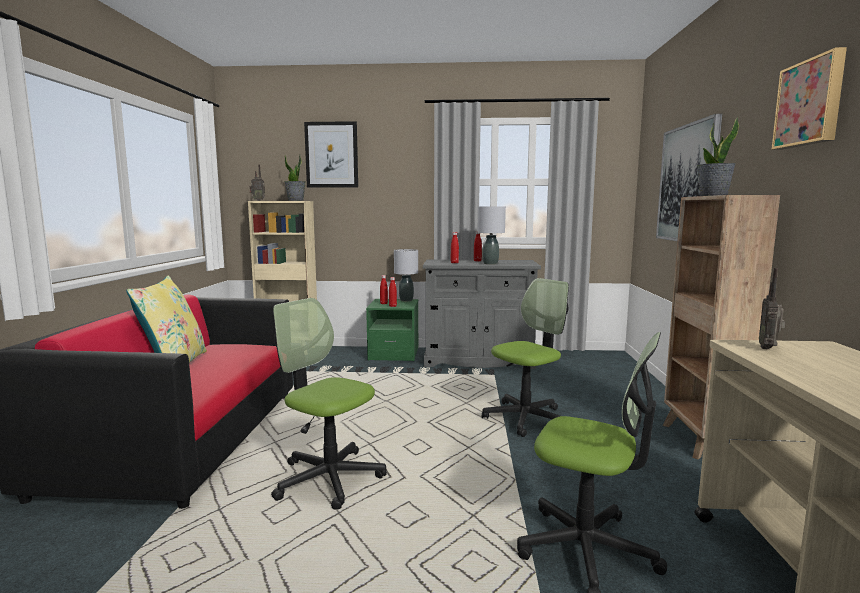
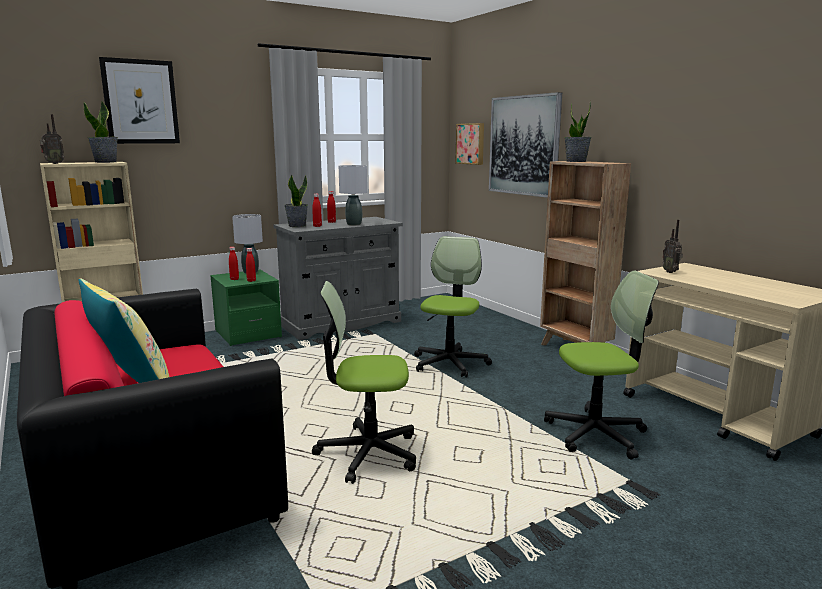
camera: 35 degrees left, 5 degrees up
(439, 261) = (297, 226): none -> potted plant
(810, 103) = (652, 100): picture -> picture (471, 144)

